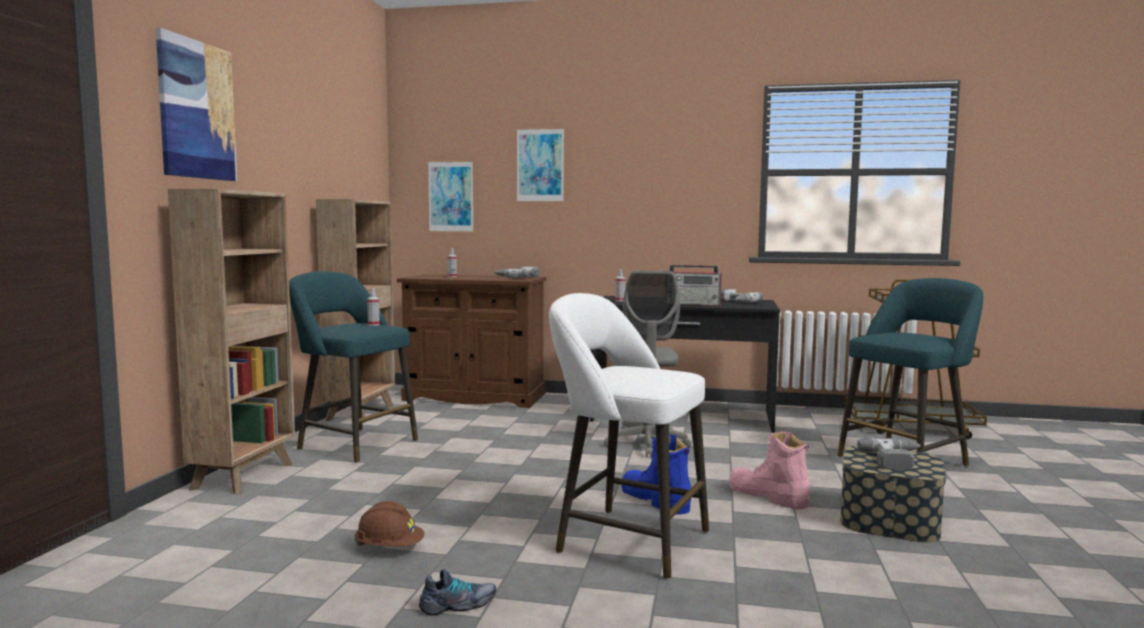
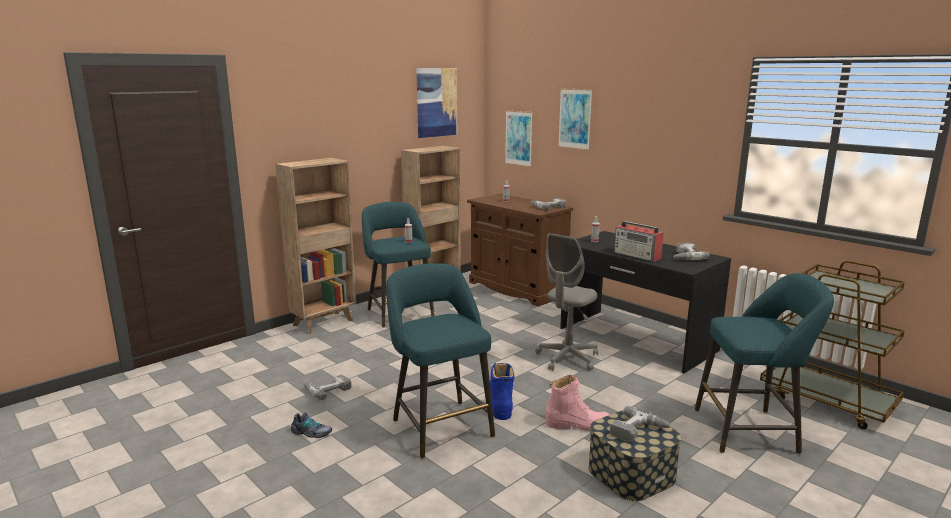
camera: 35 degrees right, 10 degrees up
(197, 110) = (301, 111): picture -> picture (436, 102)
(389, 548) = (326, 389): brown hard hat -> power drill
(625, 540) = (440, 425): white stool -> turquoise stool
(767, 496) = (578, 425): pink boot -> pink boot turned 105 degrees clockwise

